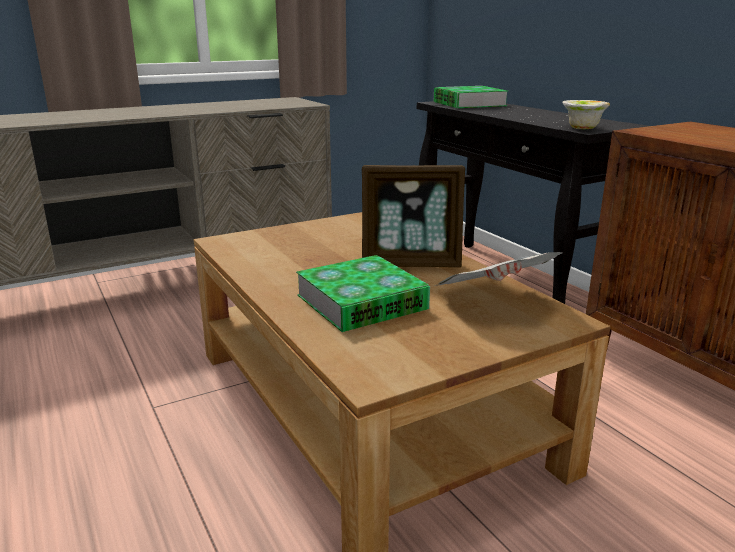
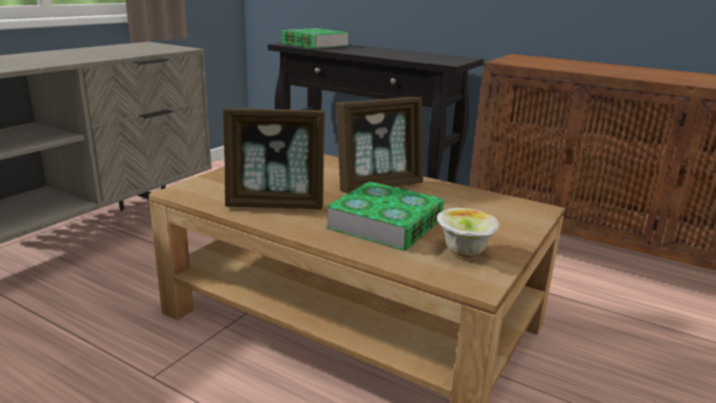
camera: 30 degrees left, 0 degrees up
(284, 265) = (276, 204): none -> picture frame
(493, 300) = (474, 203): newspaper -> none
(581, 129) = (443, 62): bowl -> bowl (463, 252)

